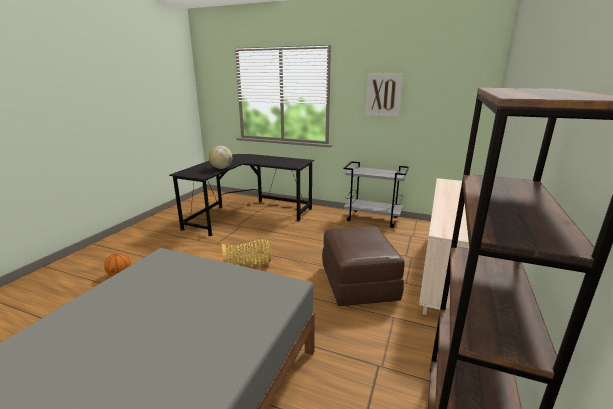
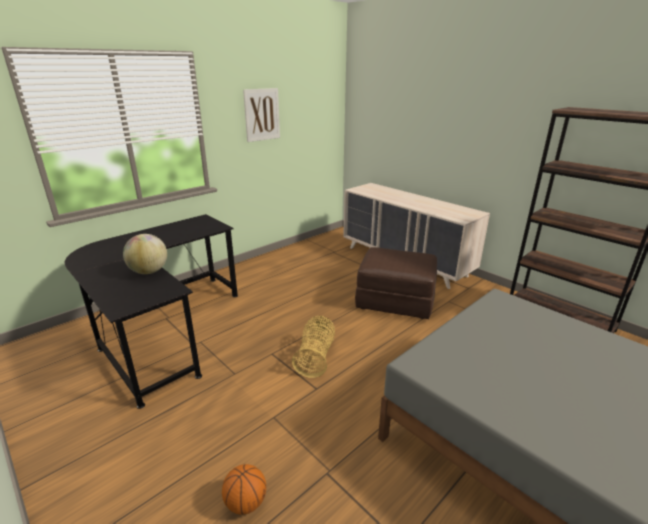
camera: 65 degrees left, 5 degrees up
(373, 219) = (282, 256): grey cart -> none

